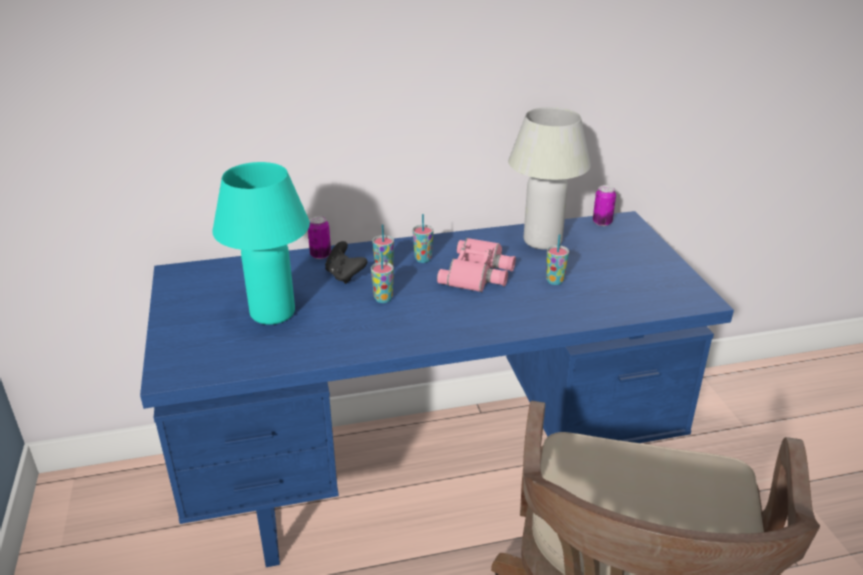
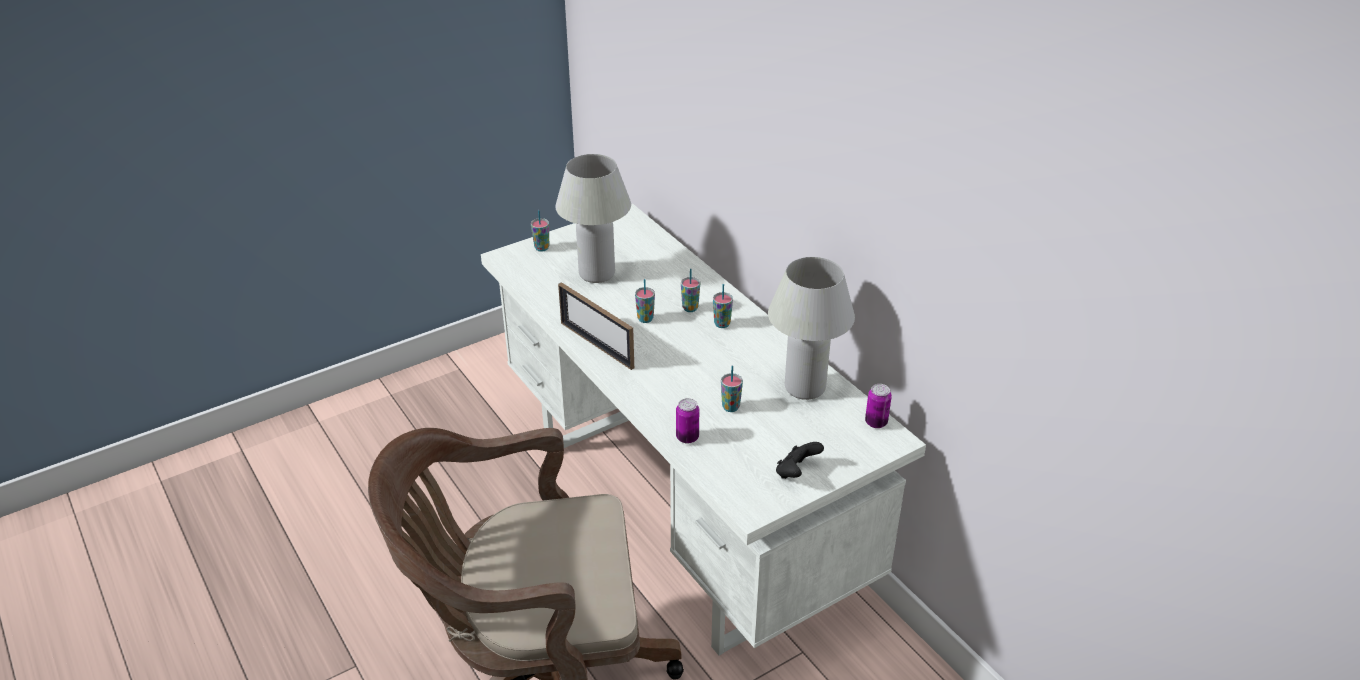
camera: 70 degrees right, 5 degrees up
(180, 342) = (542, 248): none -> cup
(272, 313) = (597, 274): turquoise table lamp -> white table lamp
(320, 255) = (695, 270): can -> can (687, 437)
(344, 275) = (669, 291): black game controller -> black game controller (796, 472)
(409, 338) = (596, 345): none -> picture frame
(433, 478) = (683, 516): blue desk -> white desk
(479, 273) = (718, 360): pink binoculars -> none

